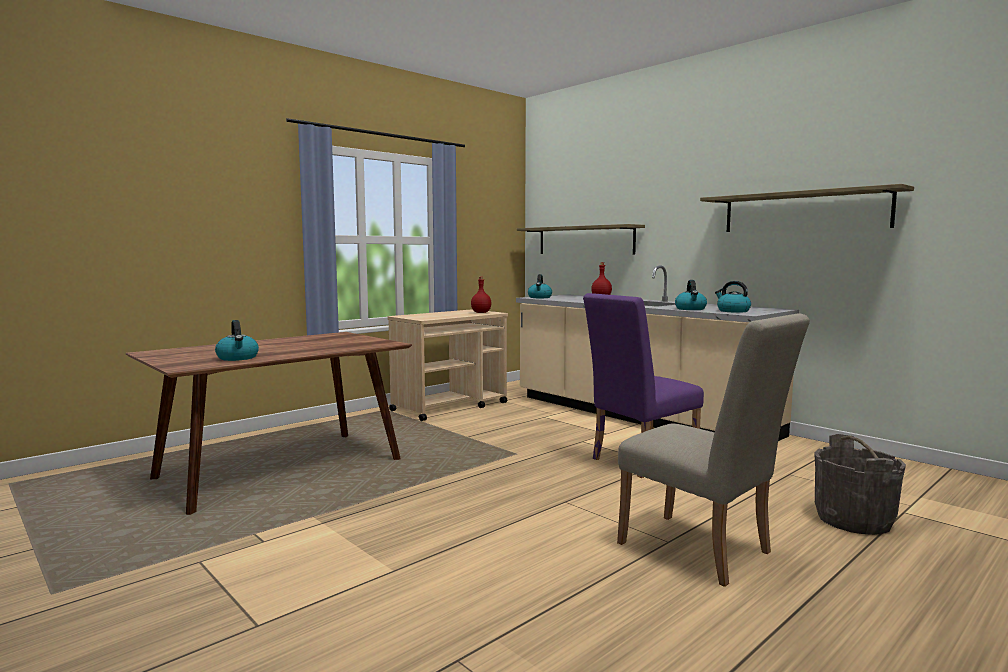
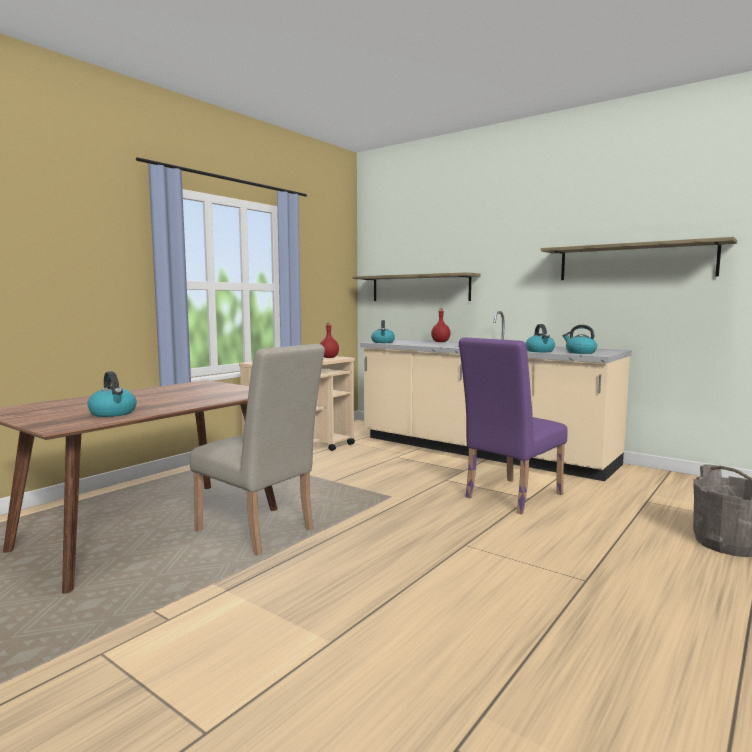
camera: 10 degrees left, 0 degrees up
(703, 552) = (623, 589): beige chair -> beige chair (260, 533)

